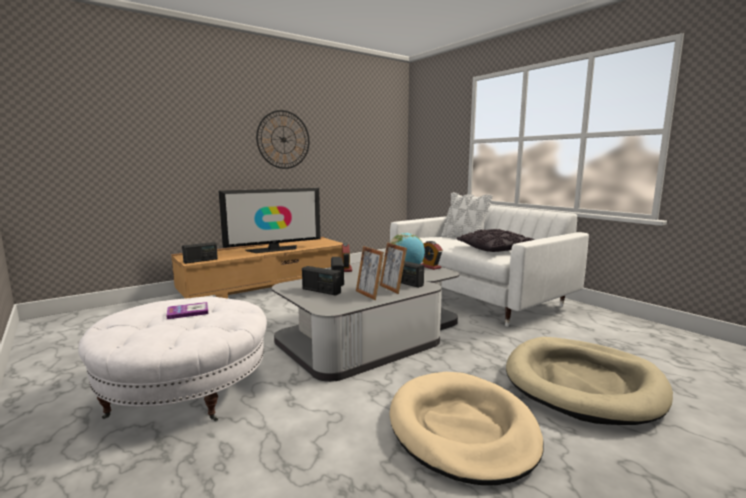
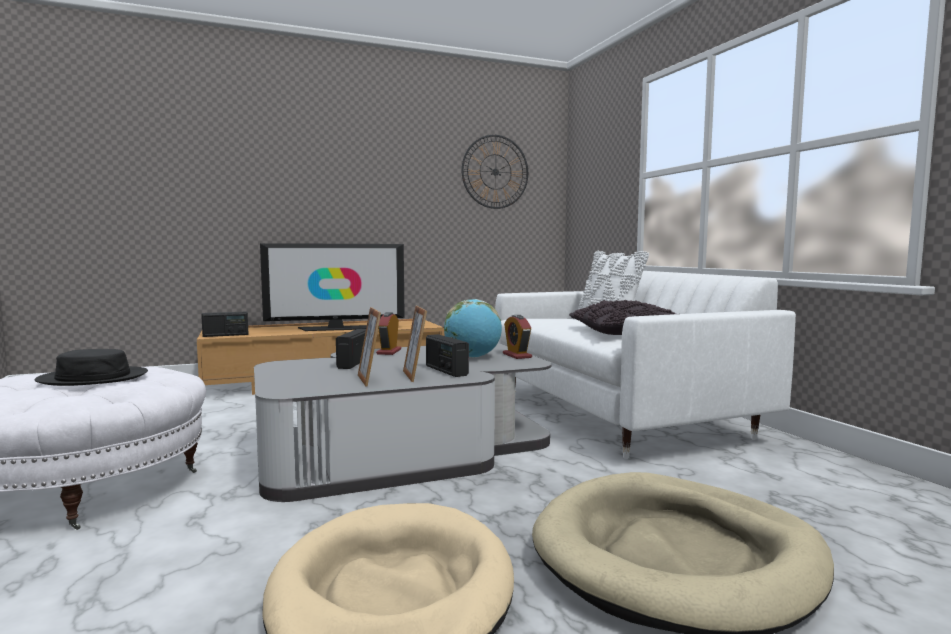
camera: 15 degrees right, 5 degrees down
(188, 312) = (93, 378): book -> black hat
(283, 139) = (367, 180): wall clock -> wall clock (495, 172)
(321, 291) = (311, 372): radio -> none

